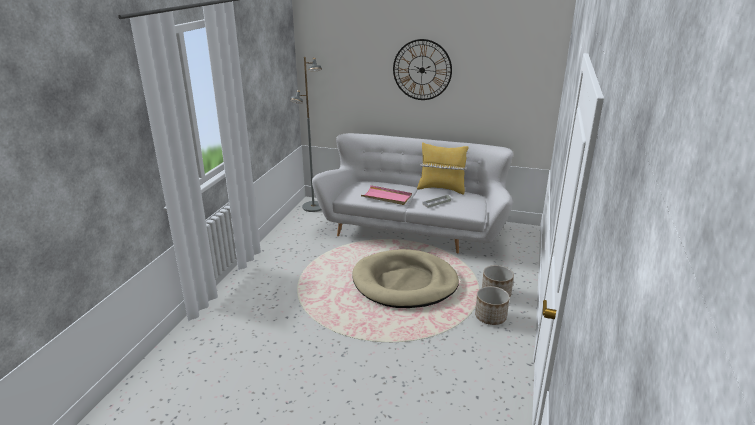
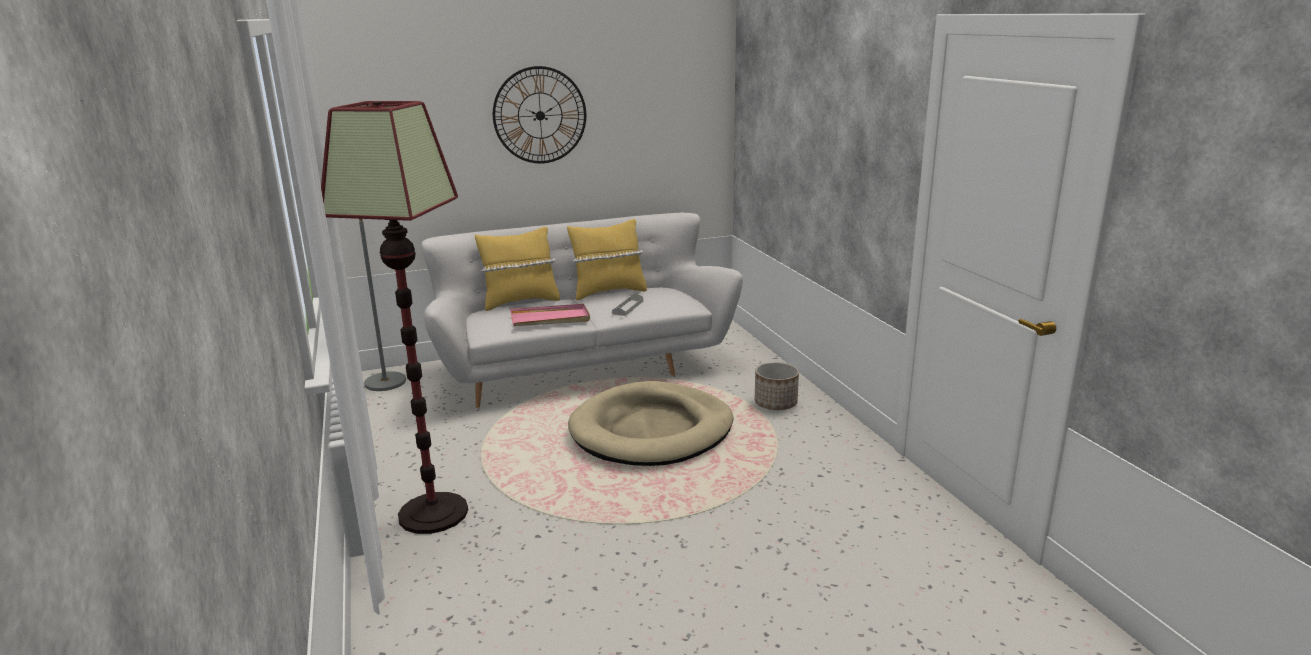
camera: 35 degrees left, 5 degrees down
(259, 285) = (433, 513): none -> floor lamp
(387, 181) = (520, 302): none -> yellow pillow
(490, 317) = (801, 429): planter -> none

